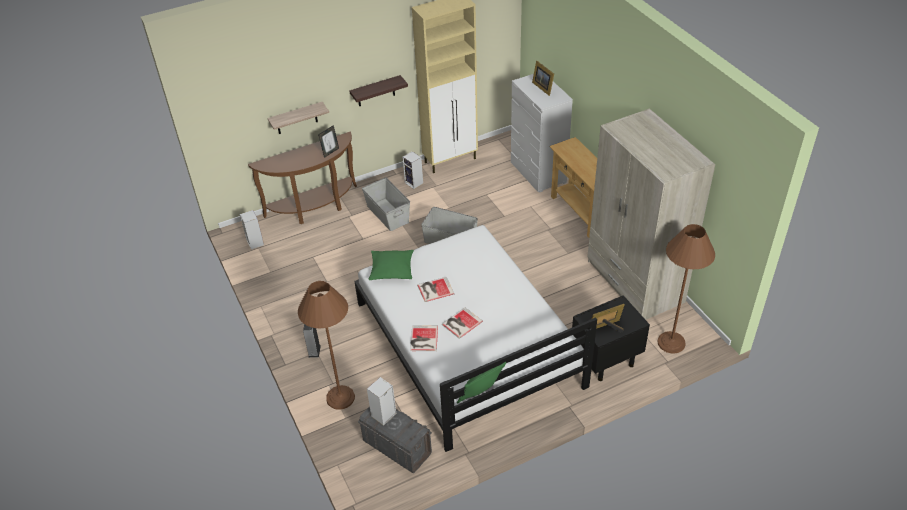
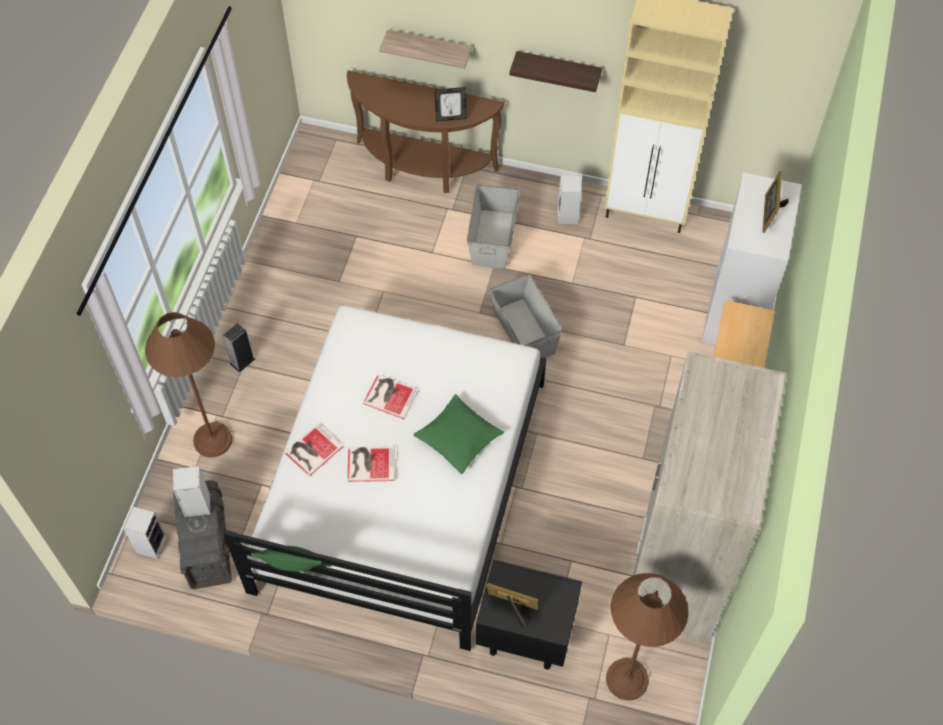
camera: 40 degrees right, 15 degrees up
(254, 242) = (316, 169): speaker -> speaker (151, 543)
(391, 269) = (373, 331): green pillow -> green pillow (458, 438)

